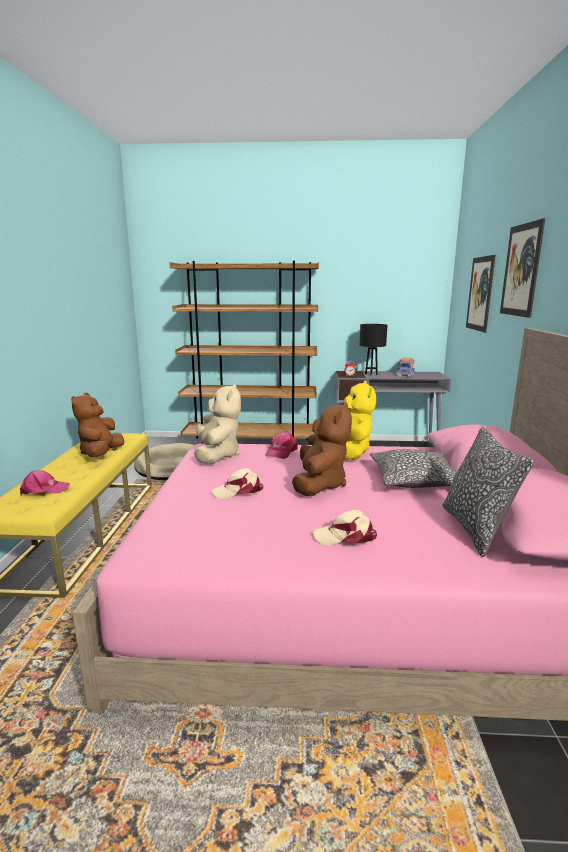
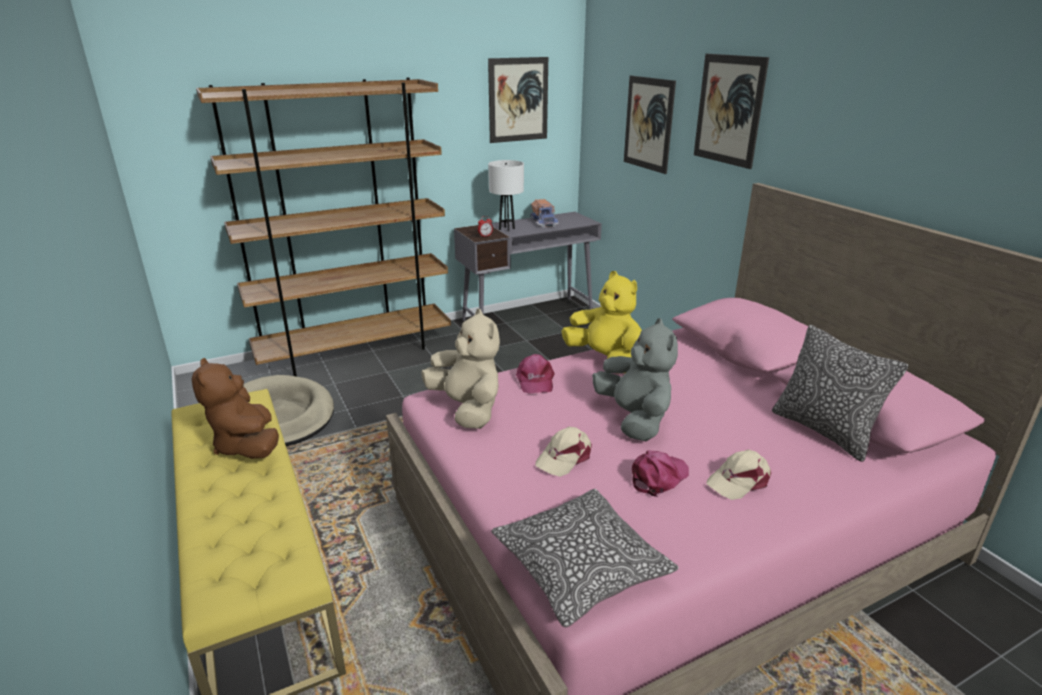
camera: 30 degrees left, 10 degrees up
(44, 489) = (247, 538): pink cap -> pink cap (658, 477)
(319, 484) = (634, 419): brown plush toy -> grey plush toy
(371, 374) = (506, 229): black table lamp -> white table lamp
(395, 281) = (518, 100): none -> picture
(414, 480) = (711, 384): pillow -> pillow (580, 566)

